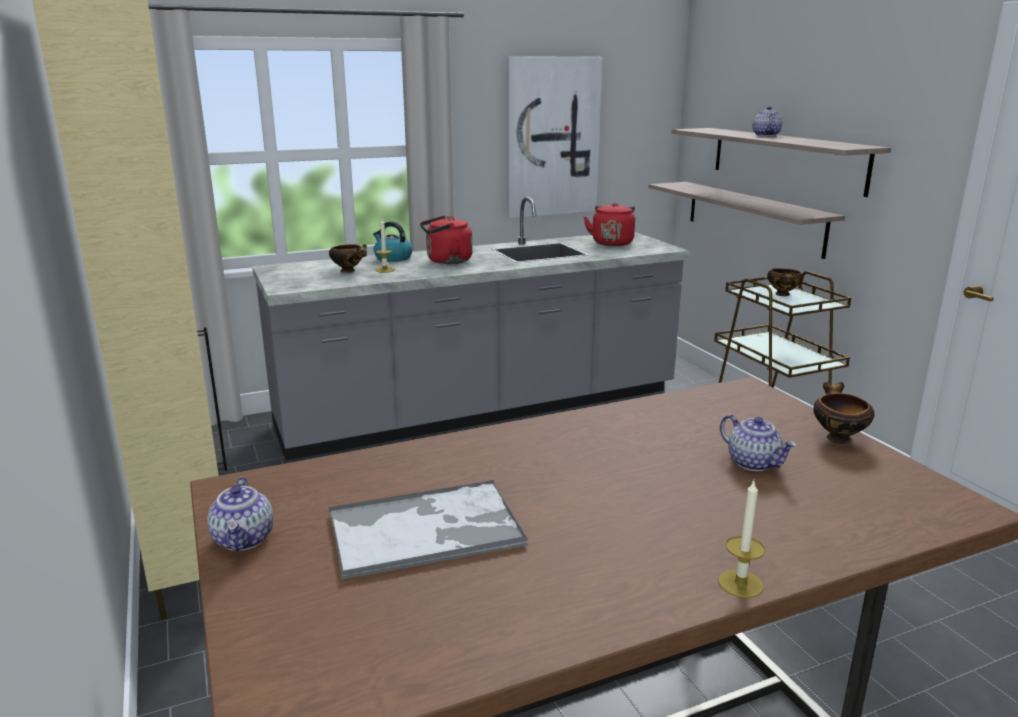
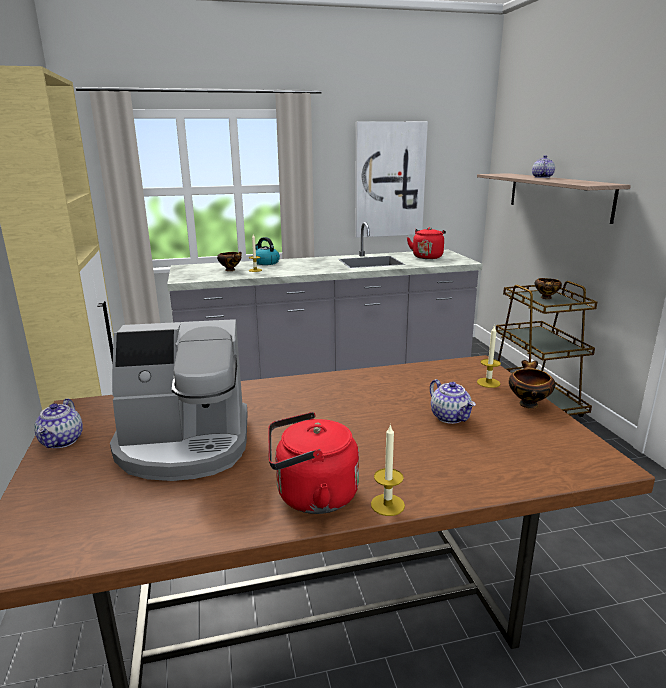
camera: 10 degrees right, 0 degrees up
(427, 529) = (185, 445): tray -> coffee machine
(446, 261) = (301, 266): red kettle -> red kettle (311, 496)
(753, 217) = (534, 240): shelf -> none
(775, 414) = (488, 383): none -> candle

